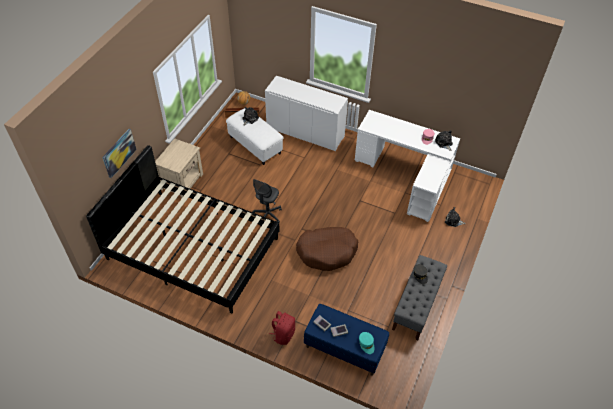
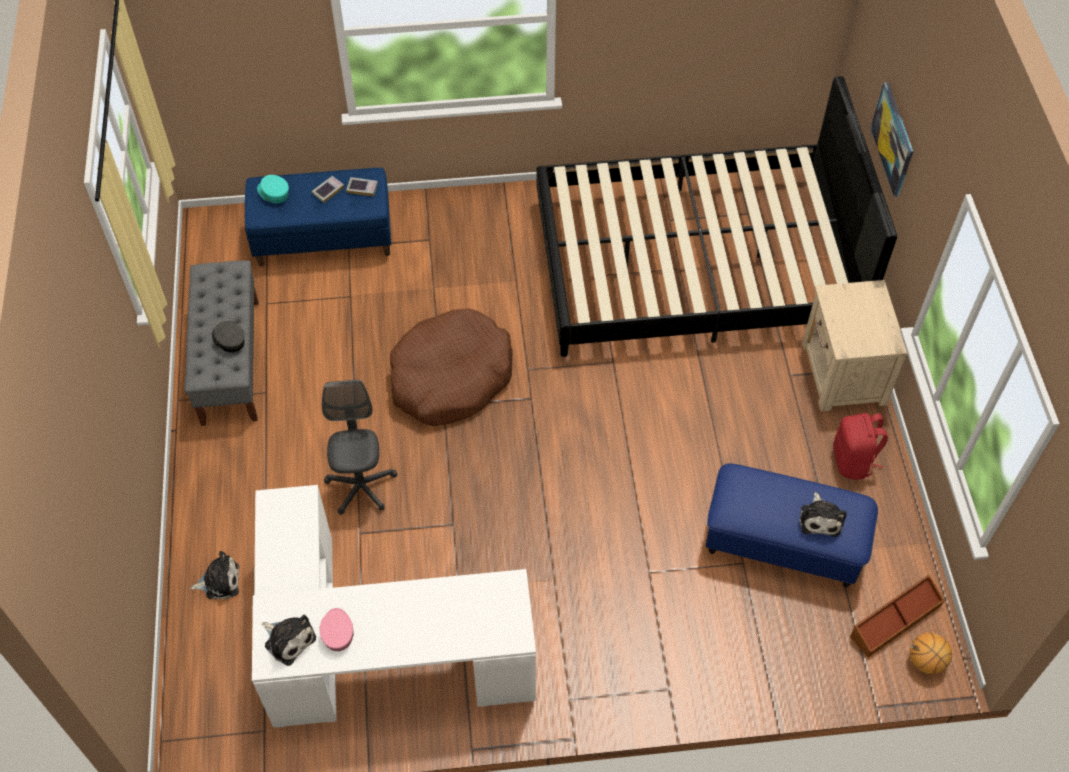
camera: 150 degrees right, 5 degrees up
(254, 145) = (783, 542): white ottoman -> blue ottoman
(267, 215) = (617, 391): grey office chair -> grey office chair (361, 486)
(283, 334) = (434, 213): red backpack -> red backpack (853, 461)
(305, 132) = (702, 651): white cabinet -> none

